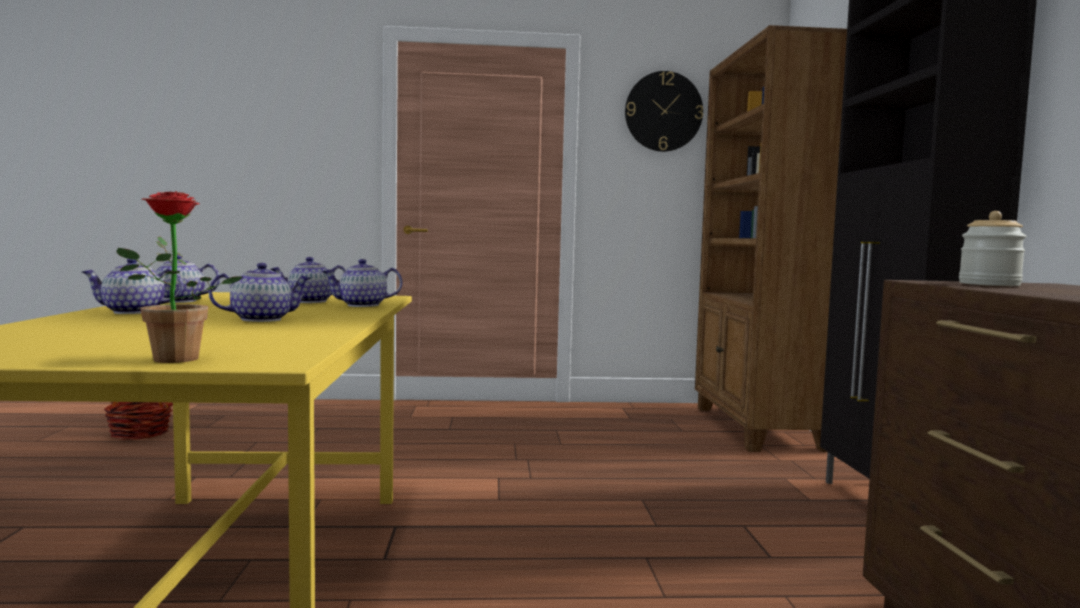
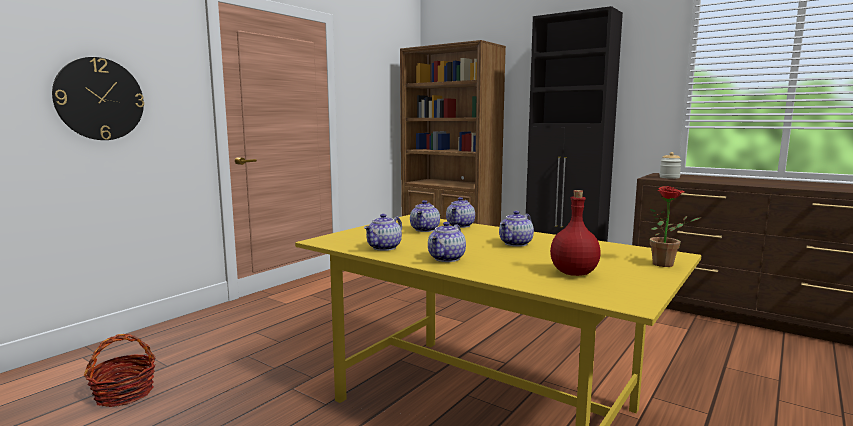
camera: 50 degrees left, 5 degrees up
(73, 337) = (573, 273): none -> red bottle
(262, 319) = (516, 244): teapot -> teapot turned 150 degrees counterclockwise
(663, 111) = (374, 71): wall clock -> wall clock (99, 99)

